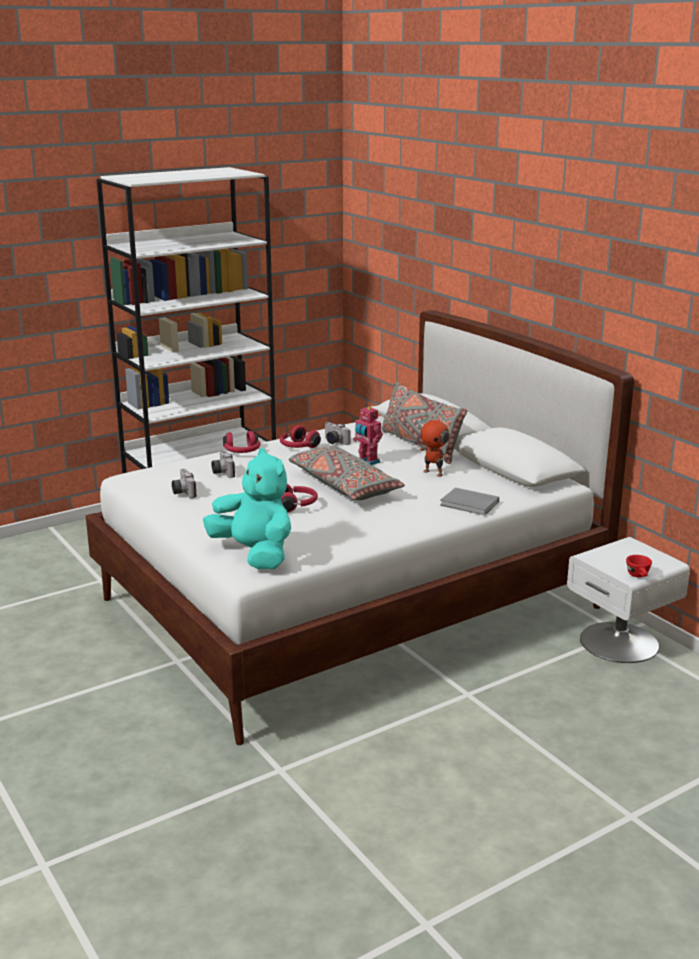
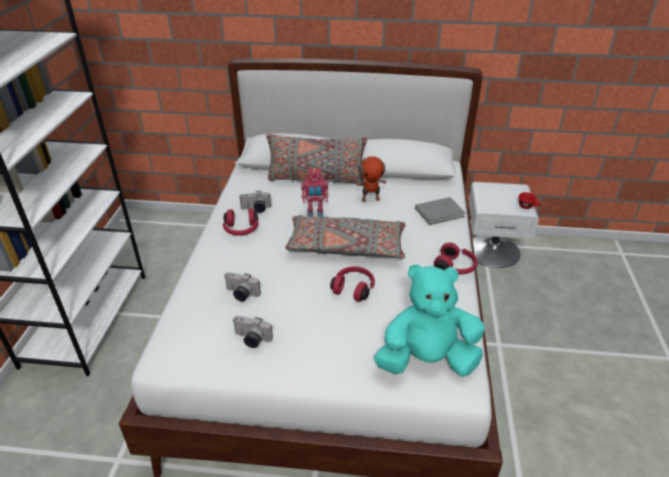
camera: 50 degrees left, 15 degrees up
(242, 452) = (209, 262): red headphones -> red headphones (455, 267)

